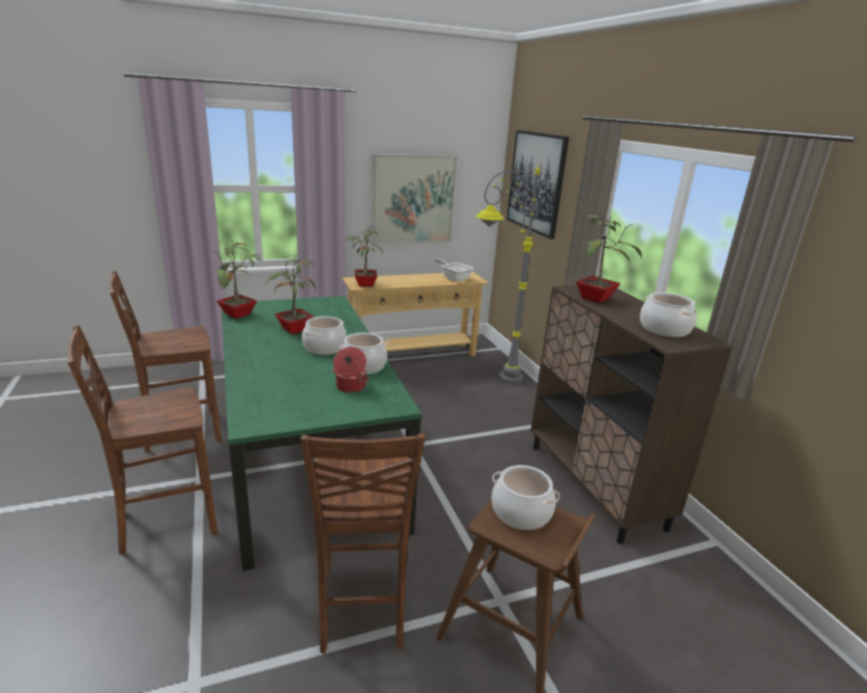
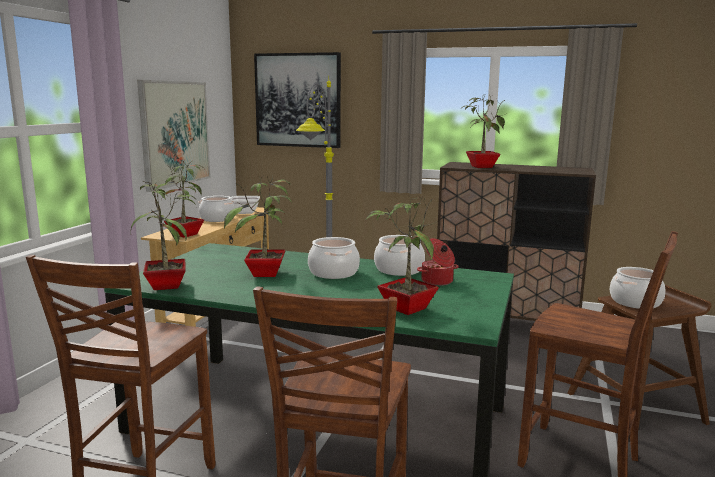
camera: 50 degrees left, 10 degrees down
(268, 391) = (405, 308): none -> potted plant
(664, 329) = (555, 169): cooking pot -> cooking pot (217, 219)

